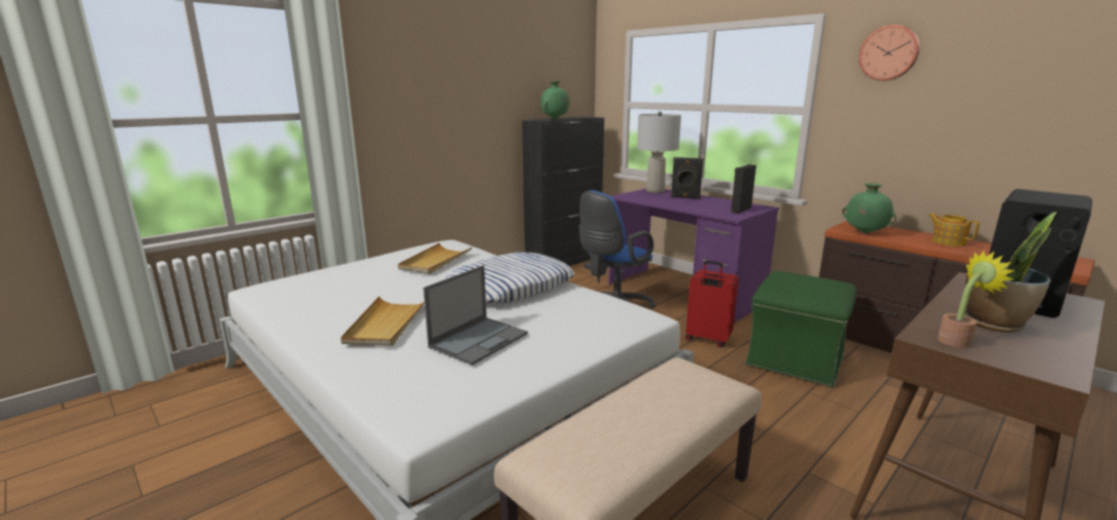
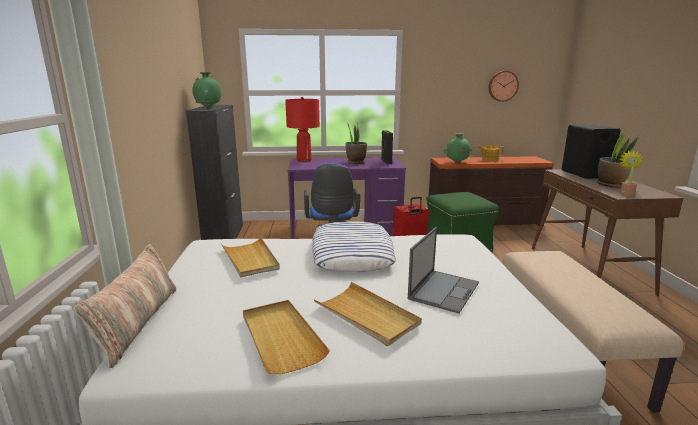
camera: 50 degrees left, 0 degrees up
(311, 272) = (138, 322): none -> pillow
(325, 309) = (281, 337): none -> beige tray
(479, 340) = (444, 290): laptop -> laptop turned 45 degrees clockwise
(655, 191) = (304, 160): grey table lamp -> red table lamp
(685, 197) = (335, 161): black speaker -> none
(702, 203) = (355, 162): none -> potted plant
(889, 53) = (441, 57): wall clock -> wall clock (502, 86)

